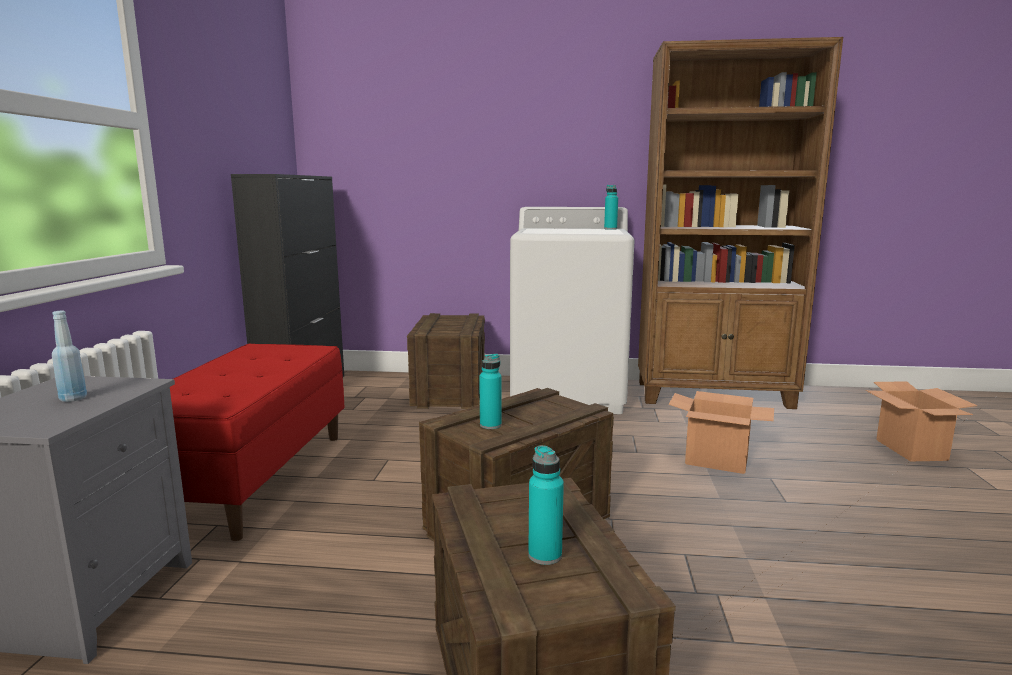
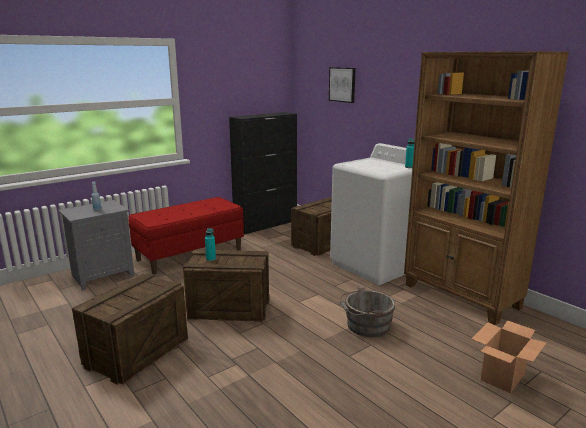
camera: 45 degrees right, 5 degrees up
(428, 119) = (342, 84): none -> picture
(545, 555) = (123, 300): turquoise bottle -> none
(717, 461) = (365, 326): cardboard box -> grey bucket

